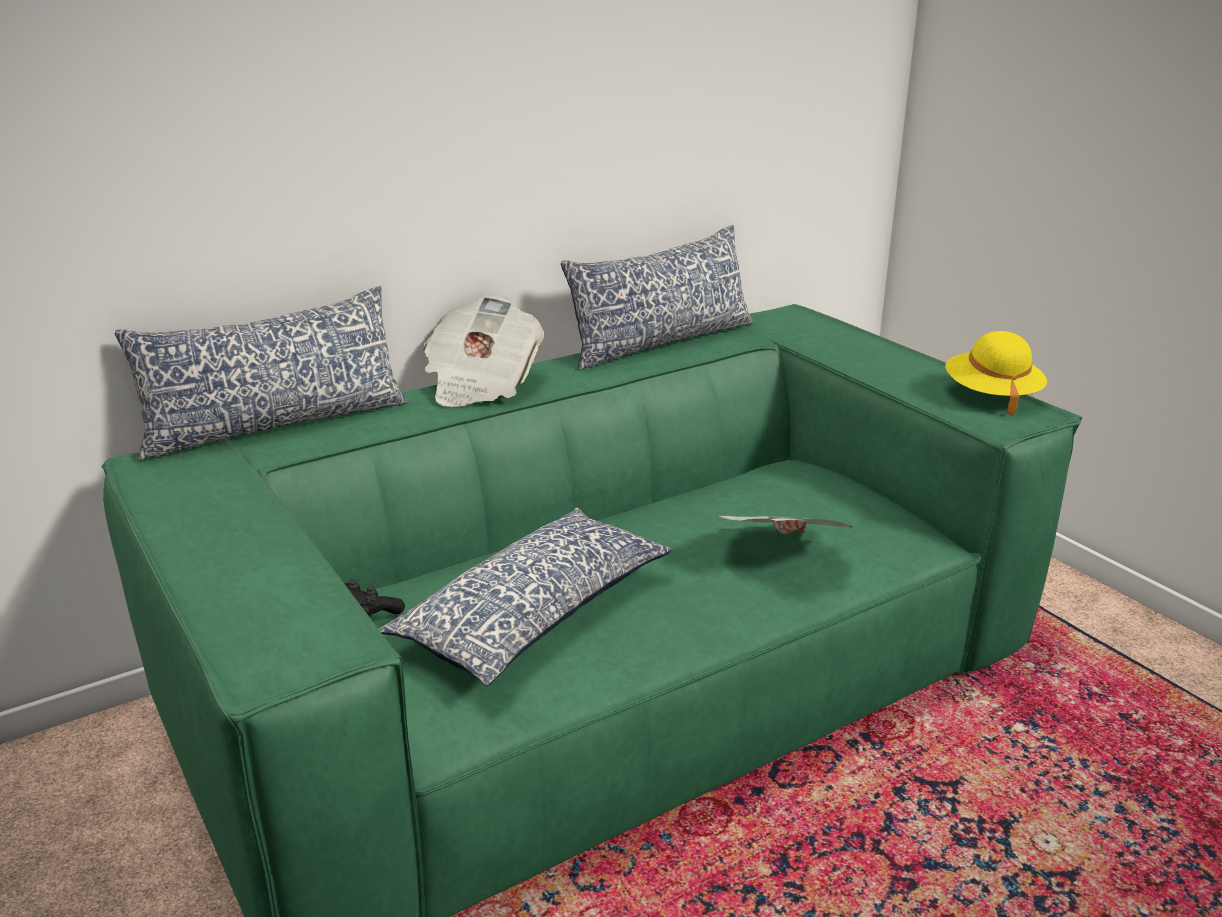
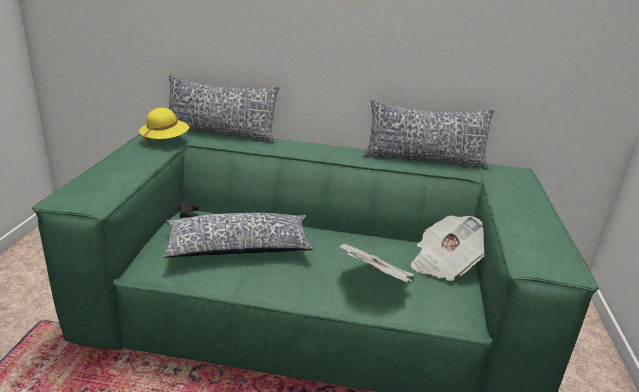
camera: 40 degrees right, 0 degrees up
(481, 384) = (312, 146): newspaper -> newspaper (445, 263)
(991, 396) = (557, 251): yellow hat -> yellow hat (165, 140)

